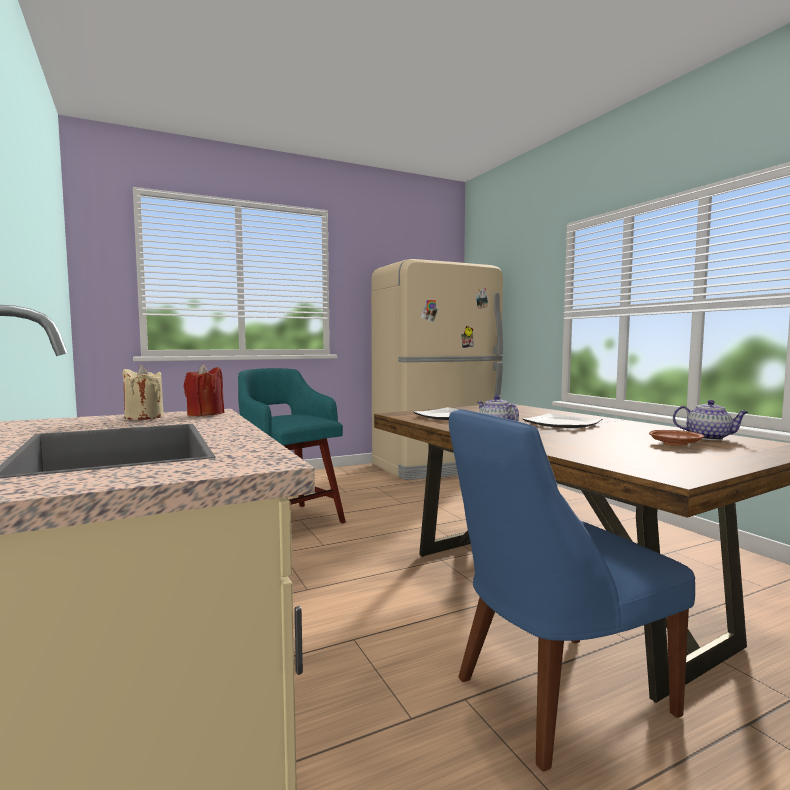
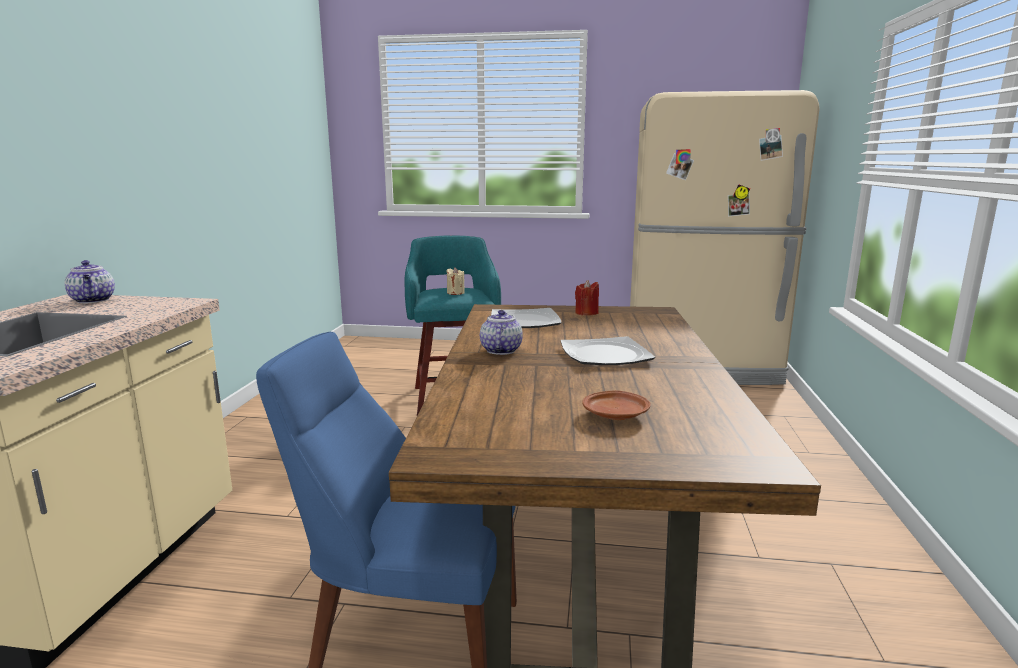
camera: 35 degrees right, 10 degrees up
(144, 417) = (136, 302): beige candle -> beige candle (455, 293)
(205, 414) = (174, 305): red candle -> red candle (586, 313)
(709, 438) = (705, 417): teapot -> teapot (93, 300)

